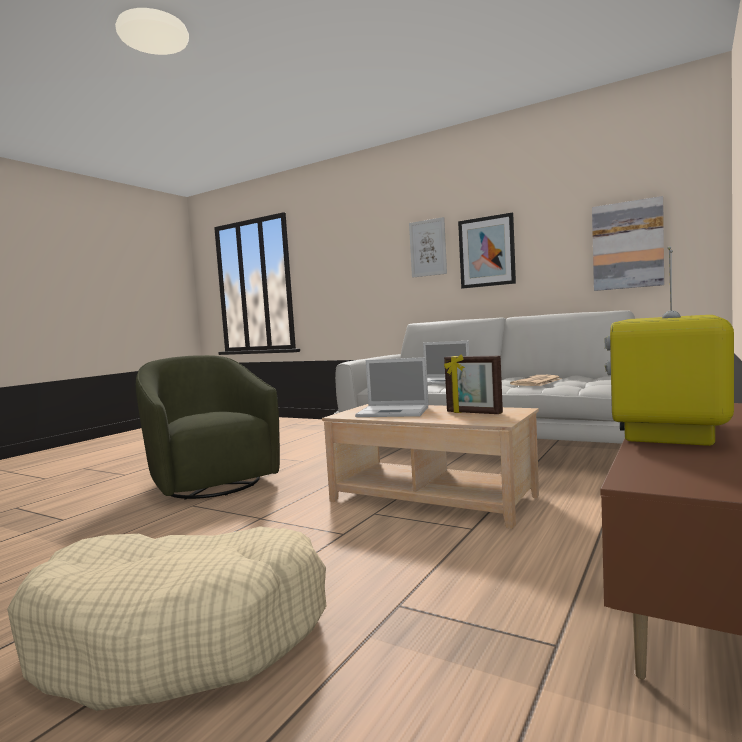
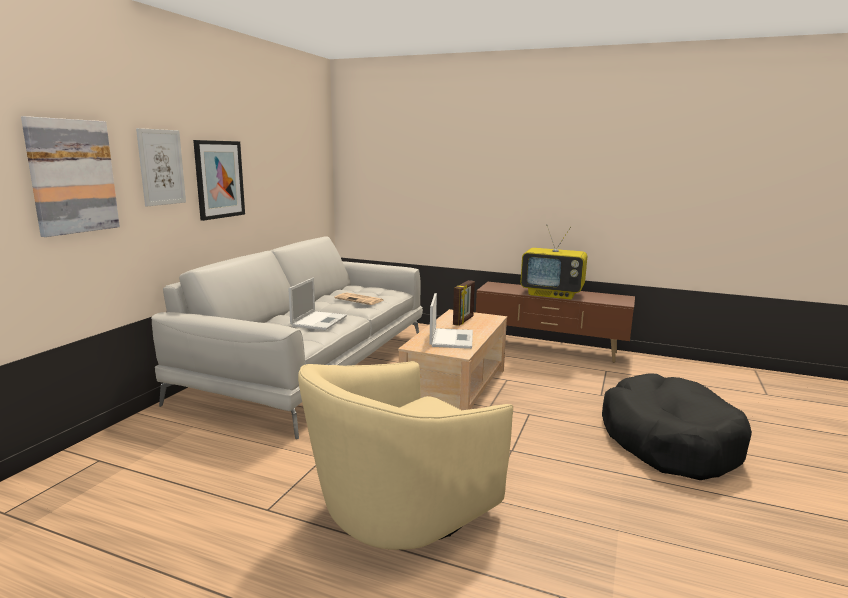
camera: 100 degrees left, 10 degrees up
(183, 635) = (668, 441): beige dog bed -> black dog bed
(210, 481) = (401, 511): green armchair -> beige armchair
(627, 245) = (299, 184): picture -> picture (72, 176)

